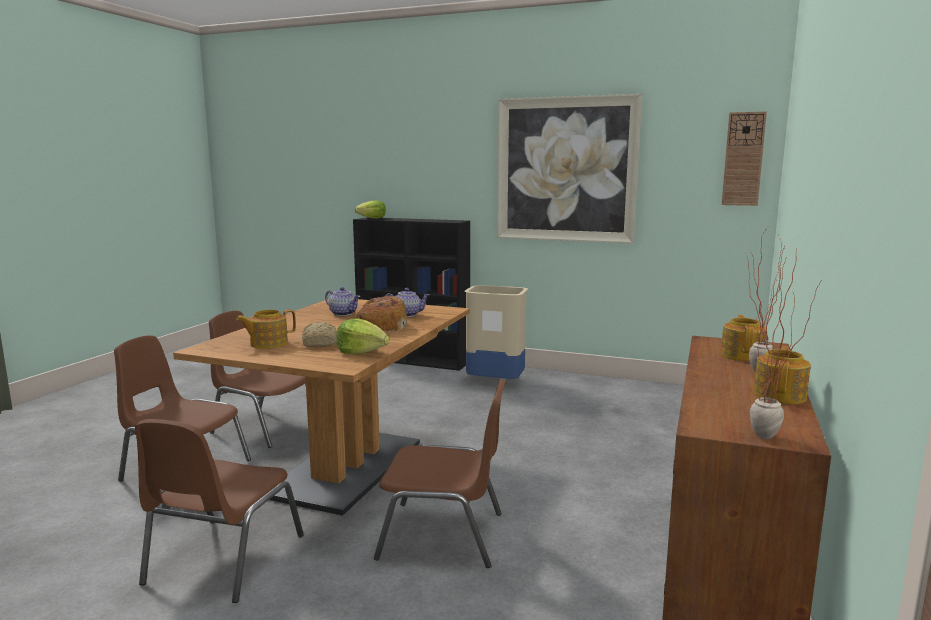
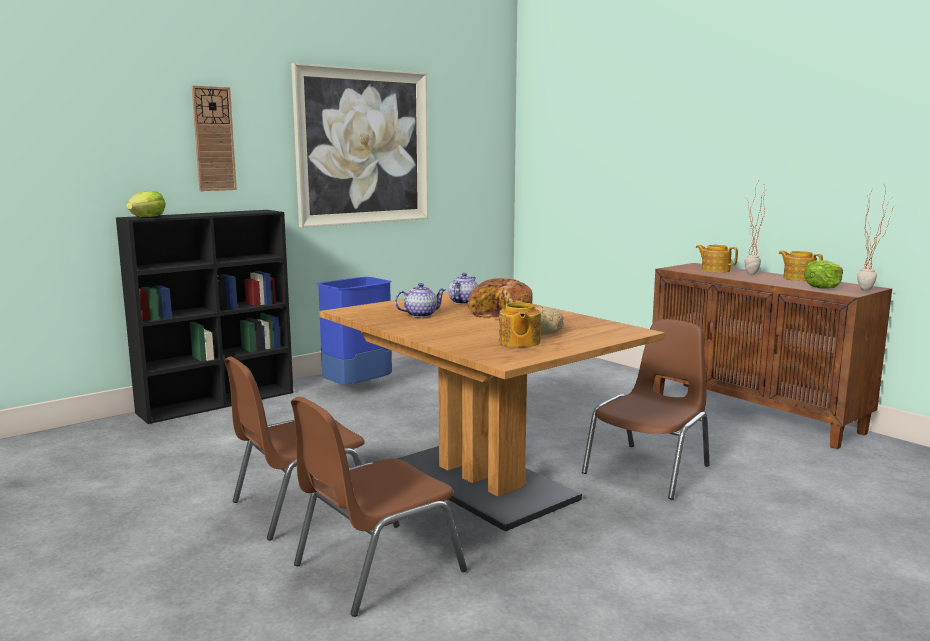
camera: 60 degrees left, 0 degrees up
(222, 560) = (626, 564): brown chair -> none
(361, 352) = (592, 324): lettuce -> lettuce (823, 287)
(495, 383) = (357, 389): beige trash can -> blue trash can
(743, 159) = (494, 137): wall clock -> wall clock (214, 139)

